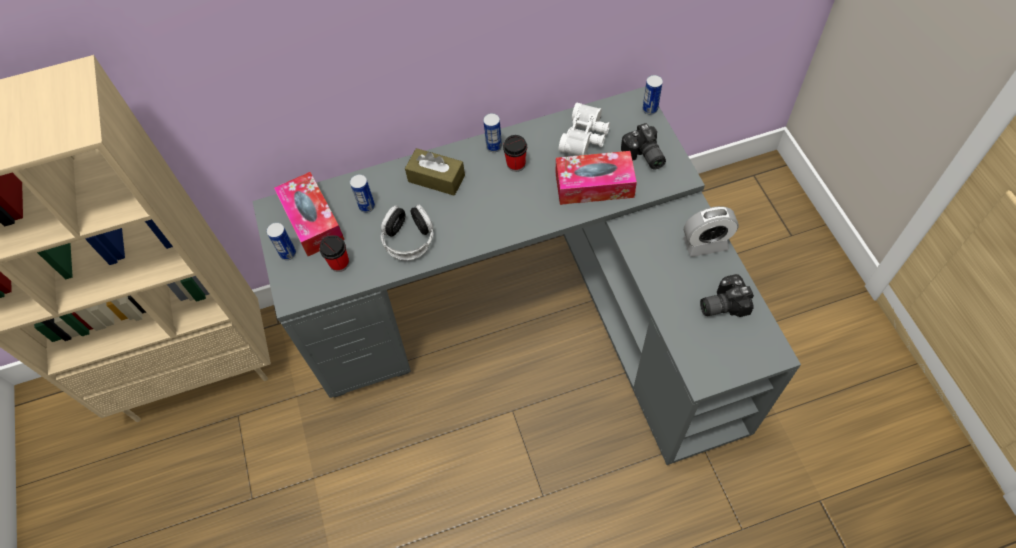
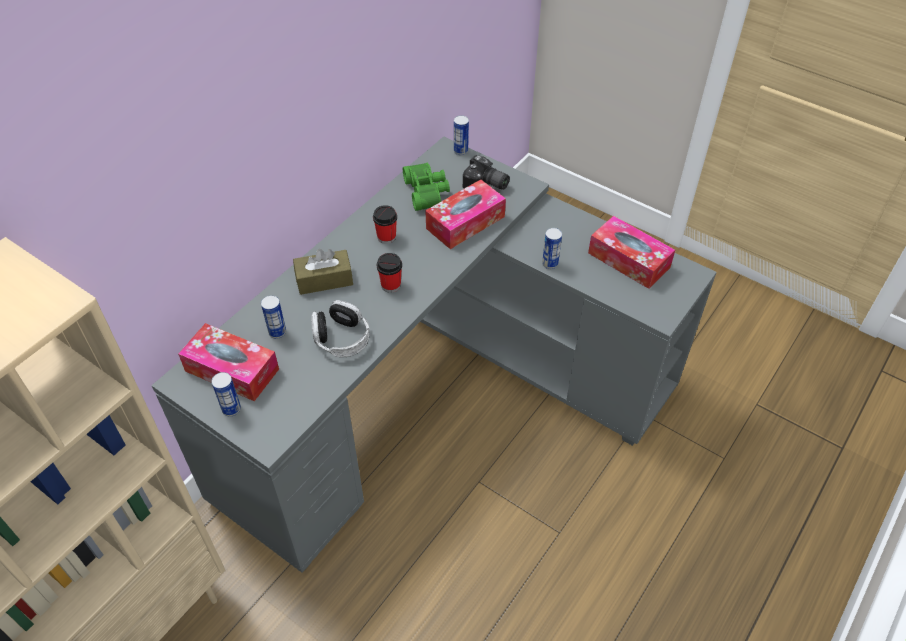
camera: 40 degrees left, 10 degrees down
(339, 263) = (292, 390): cup -> cup (391, 285)
(494, 146) = (355, 233): can -> can (550, 263)
(586, 137) = (427, 192): white binoculars -> green binoculars
(705, 244) = (581, 226): alarm clock -> none
(721, 303) = (628, 260): camera -> tissue box

